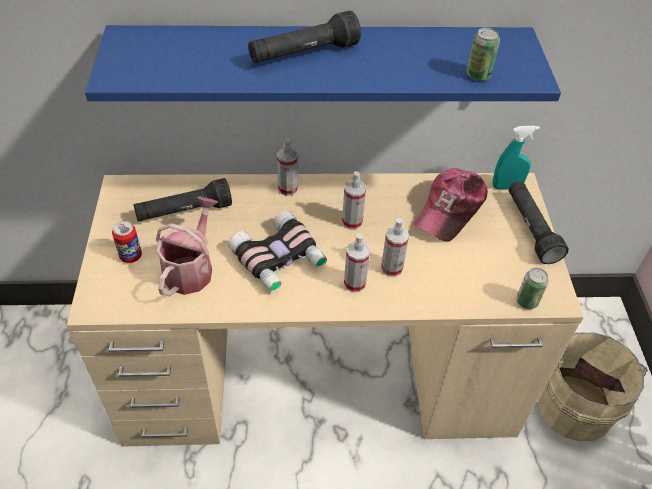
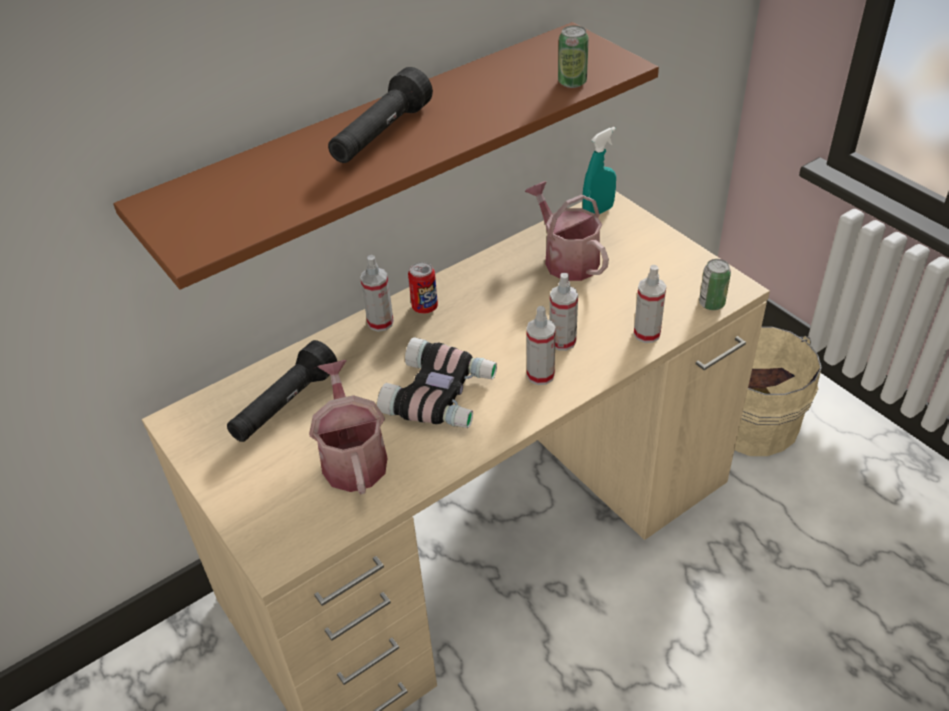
camera: 30 degrees left, 5 degrees down
(131, 256) = (267, 484): can -> can (425, 307)
(321, 64) = (374, 150): blue shelf -> brown shelf
(352, 221) = (481, 319): spray bottle -> spray bottle (647, 334)
(450, 210) = (566, 259): cap -> watering can
(531, 229) = (655, 238): black flashlight -> none

